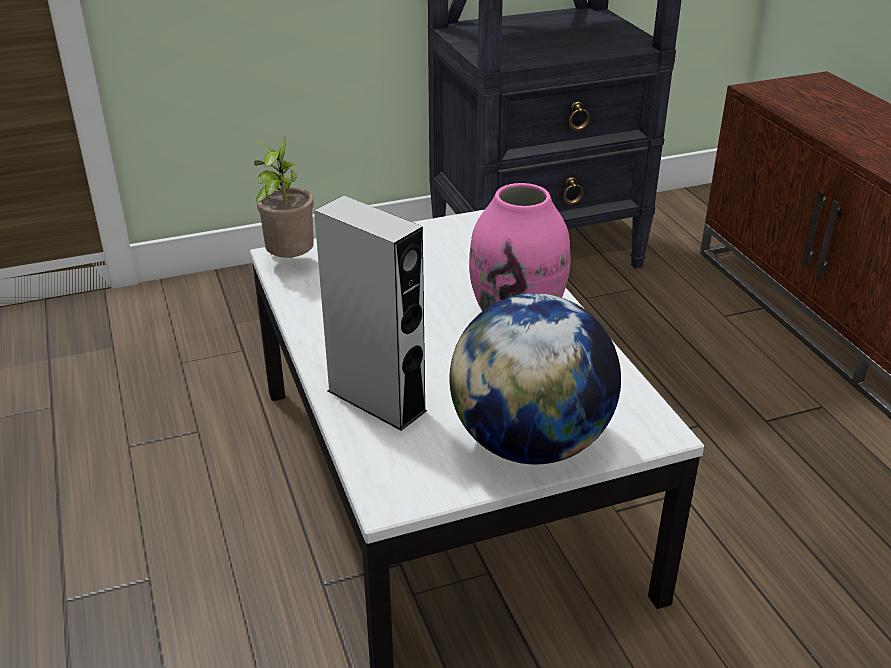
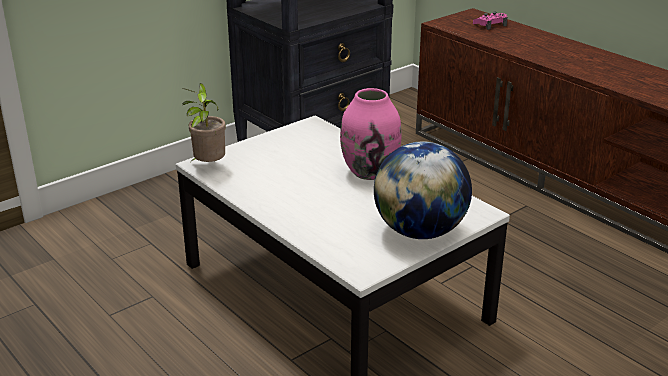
camera: 20 degrees left, 5 degrees down
(376, 400) = (319, 228): grey speaker -> none
(839, 102) = (490, 25): none -> pink game controller

